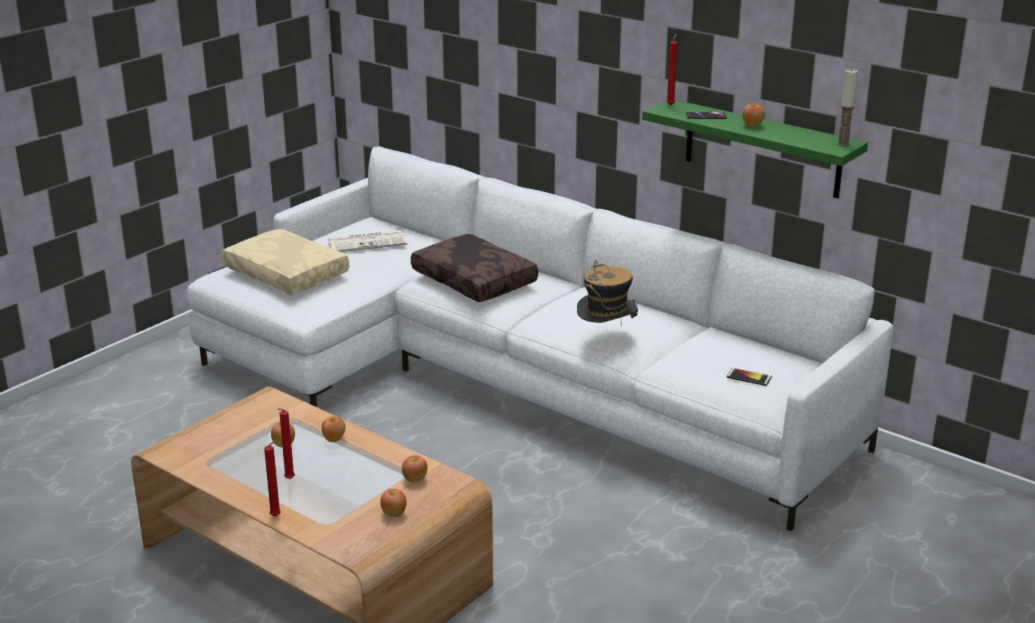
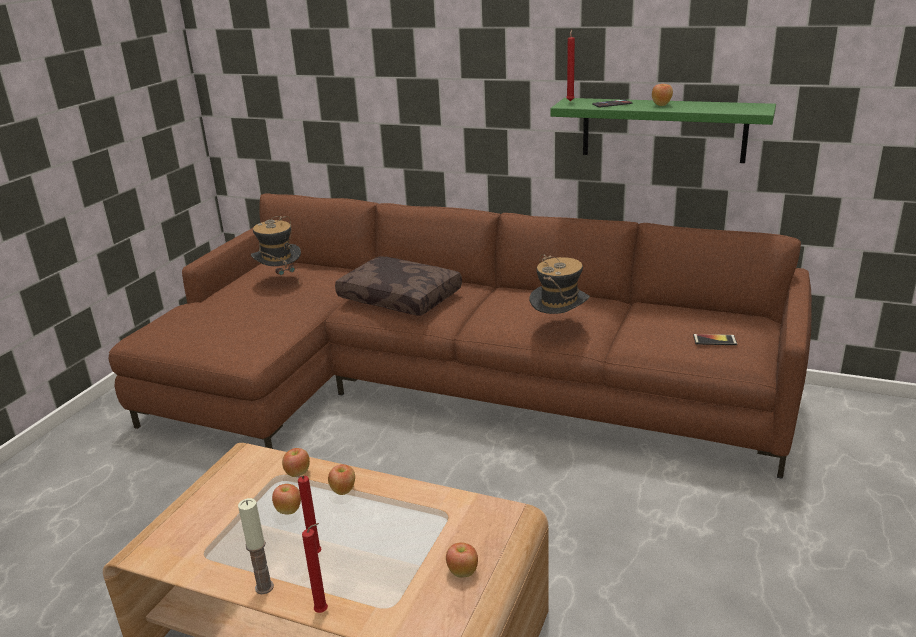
camera: 15 degrees left, 0 degrees up
(284, 275) = (209, 323): beige pillow -> none
(368, 242) = (280, 280): newspaper -> hat
(415, 479) = (460, 520): apple -> apple (297, 473)
(510, 382) = (443, 387): white sofa -> brown sofa
(843, 144) = (758, 107): candle -> candle (264, 587)

